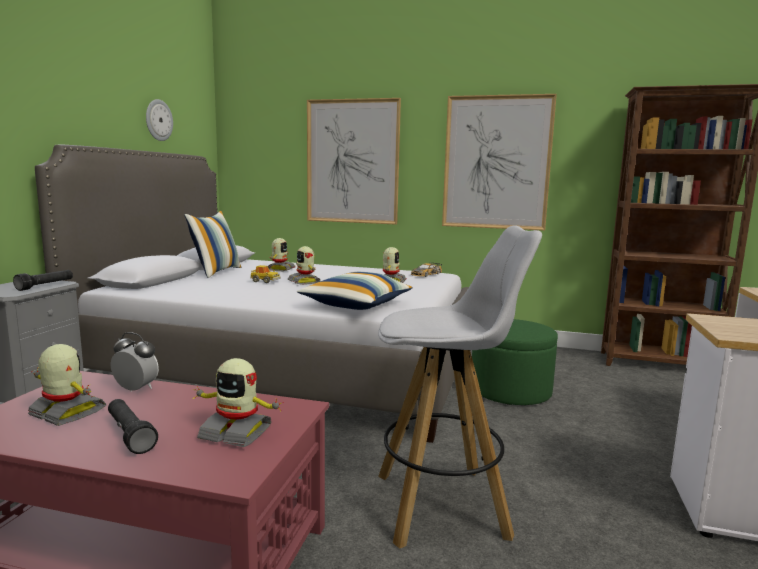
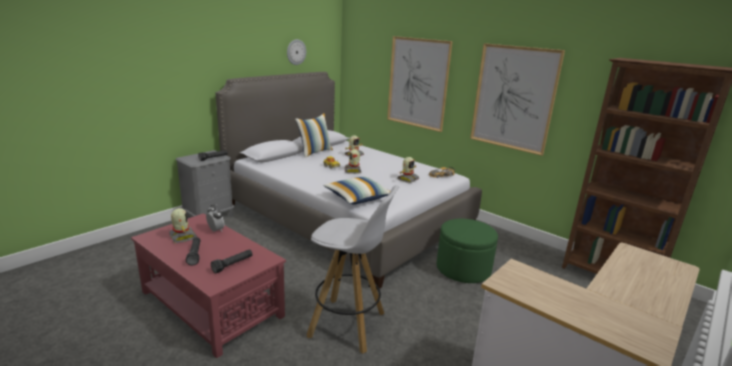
camera: 25 degrees right, 10 degrees up
(236, 432) = (233, 265): toy robot -> black flashlight

